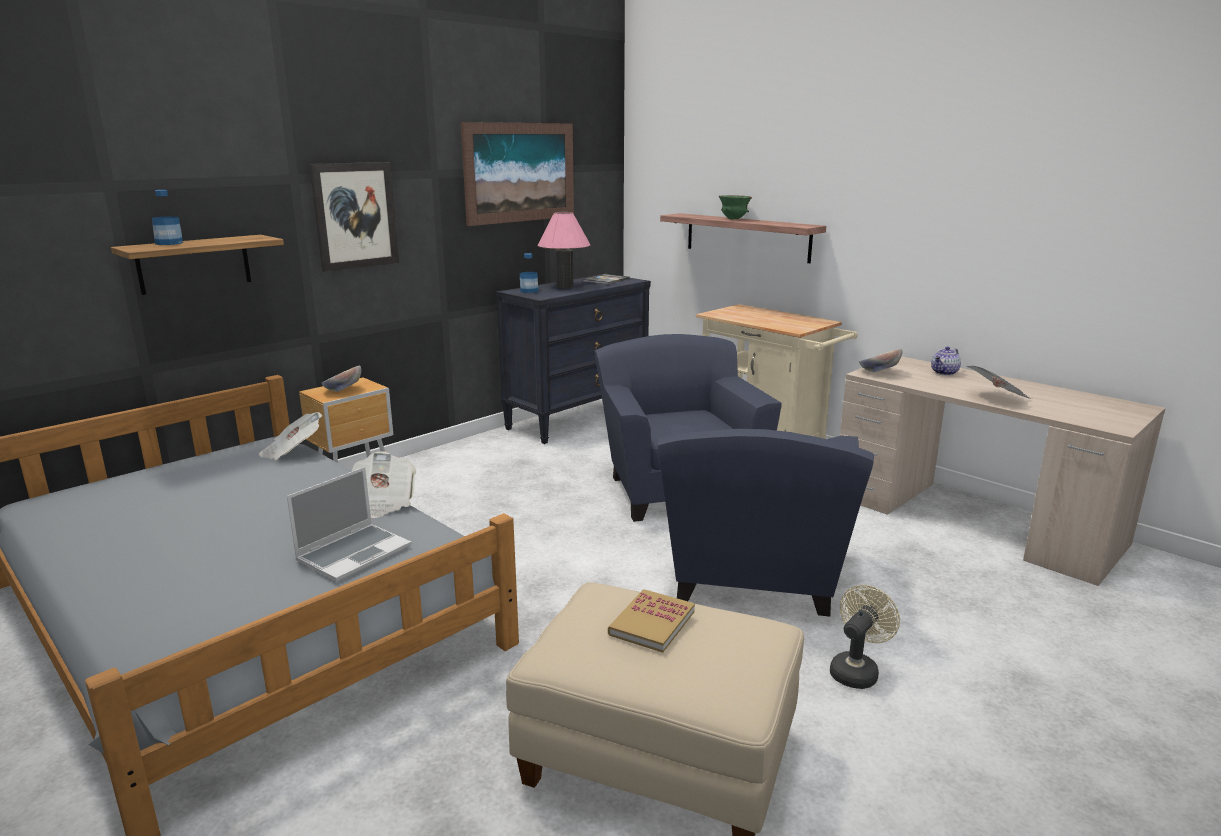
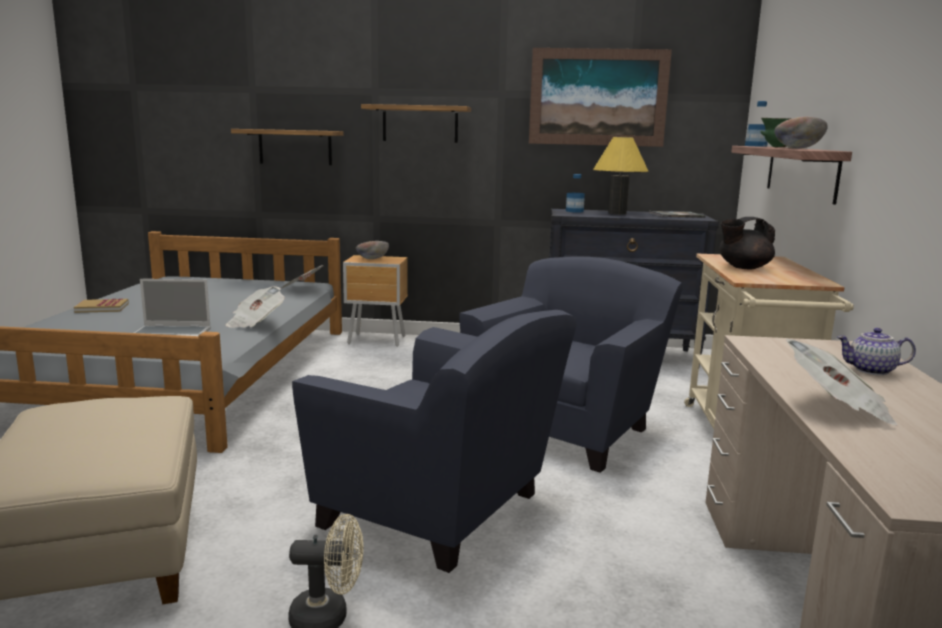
camera: 50 degrees right, 5 degrees down
(169, 243) = (274, 129): bottle -> bottle (755, 146)
(355, 215) = (420, 124): picture -> shelf
(564, 286) = (617, 213): pink table lamp -> yellow table lamp
(652, 623) = (106, 421): book -> book (102, 308)
(753, 579) = (443, 511): blue armchair -> blue armchair turned 120 degrees counterclockwise
(760, 320) = (743, 267): none -> black teapot
(878, 372) = (771, 344): bowl -> bowl (797, 148)

